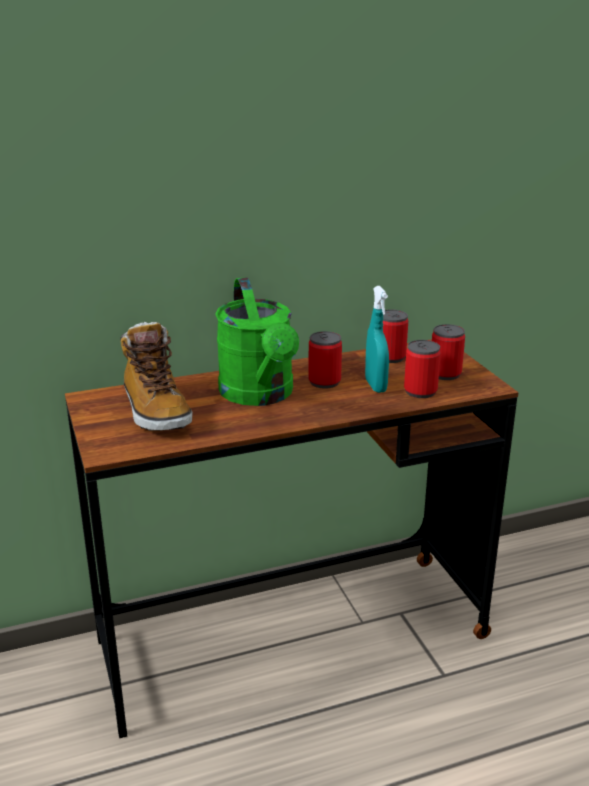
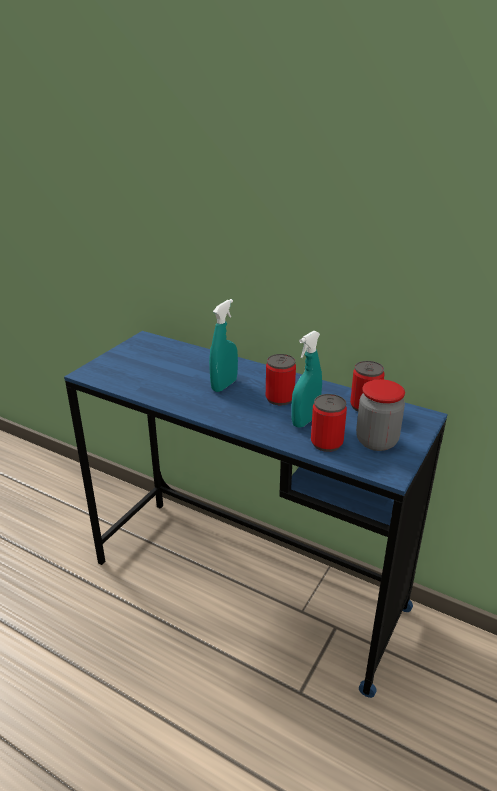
camera: 50 degrees right, 5 degrees up
(155, 411) = (155, 363): boot -> none
(260, 395) = (224, 385): green watering can -> turquoise spray bottle
(292, 638) = (247, 585): brown desk -> blue desk
(445, 374) = (376, 441): can -> jar

